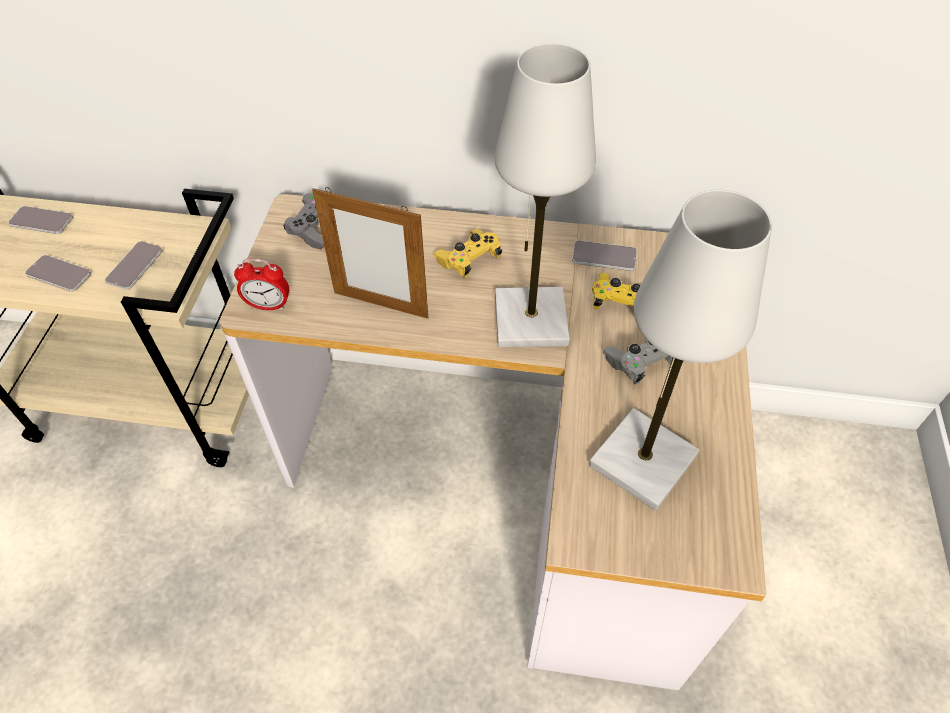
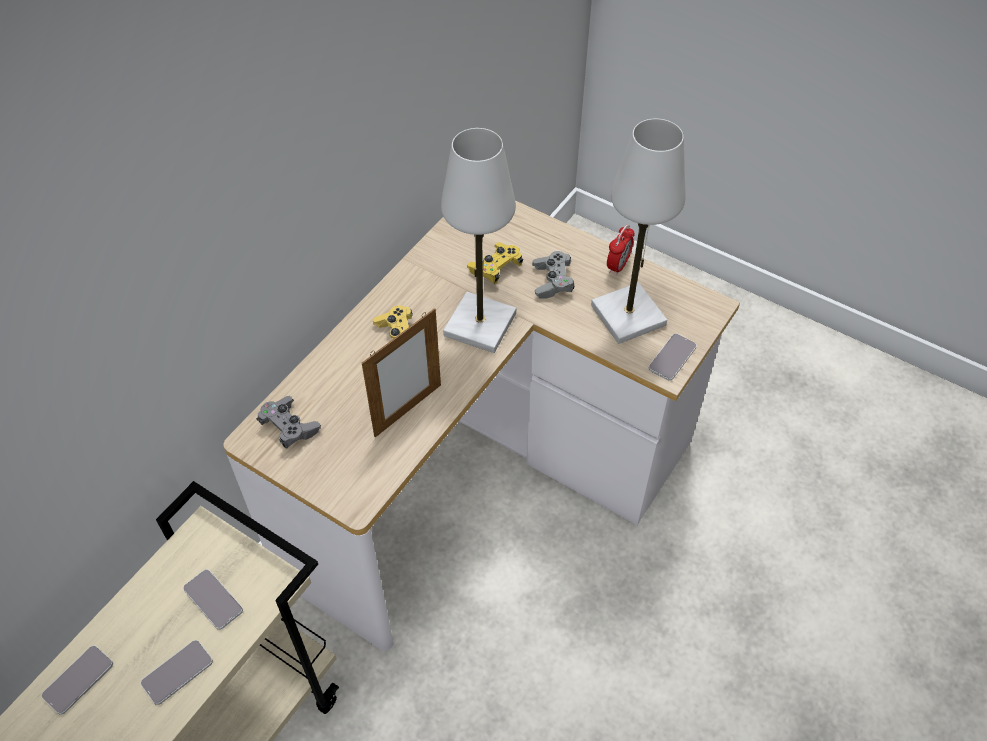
camera: 65 degrees left, 0 degrees up
(268, 305) = (360, 488): alarm clock -> alarm clock (618, 266)
(604, 256) = (446, 258): phone -> phone (672, 357)

